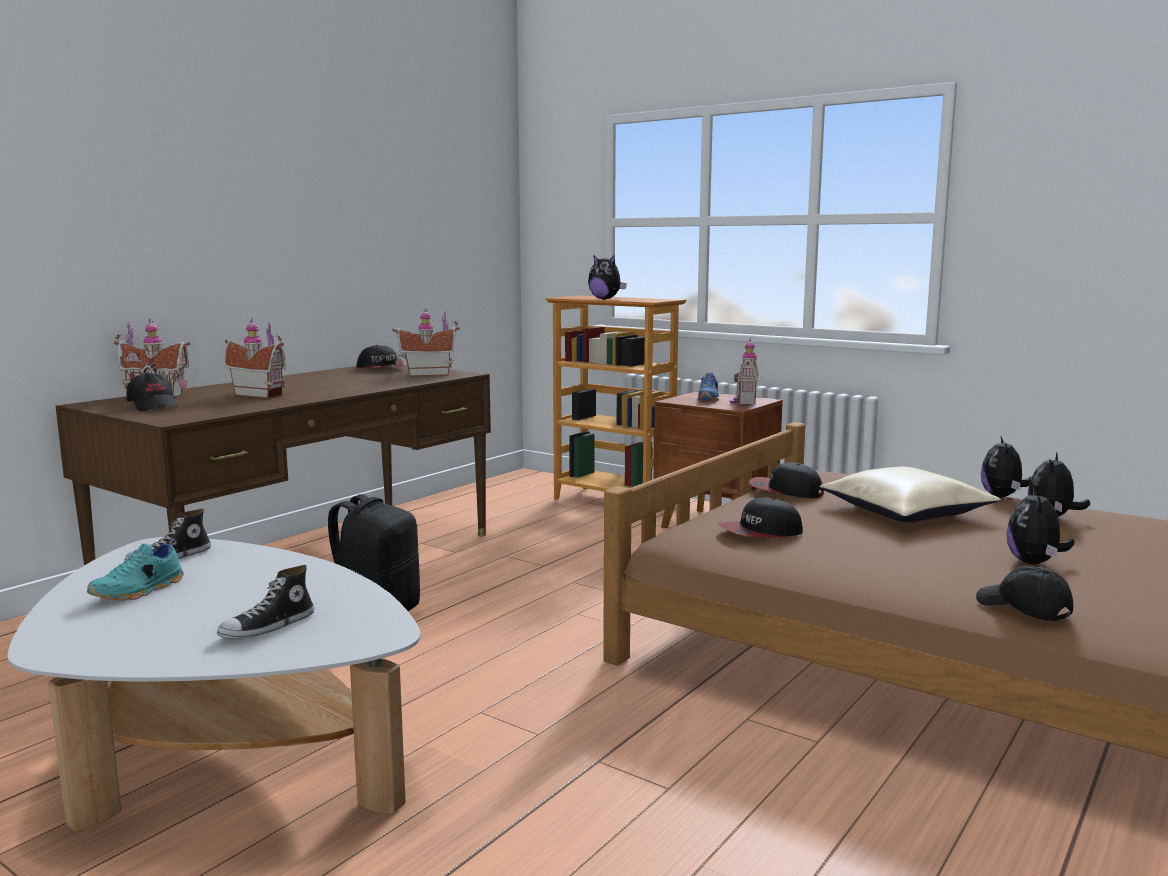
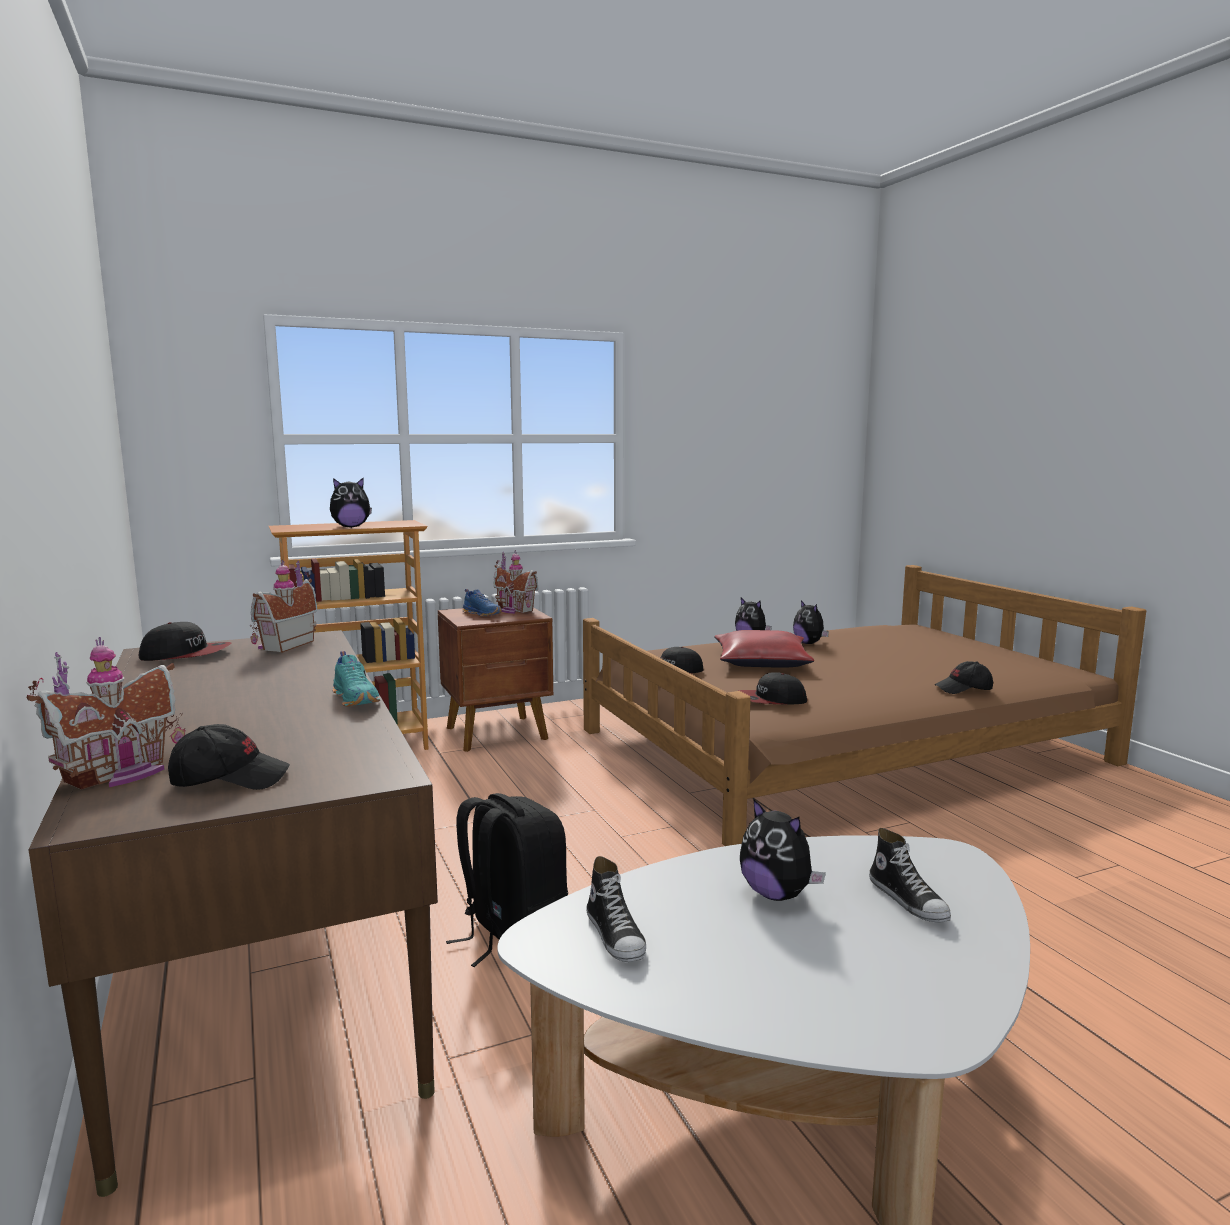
camera: 60 degrees left, 0 degrees up
(139, 591) = (741, 965): turquoise shoe -> turquoise shoe (357, 699)
(261, 394) = (262, 719): toy house -> none
(761, 532) = (771, 700): cap -> cap turned 75 degrees clockwise
(904, 511) = (761, 662): beige pillow -> red pillow
(1034, 563) = (889, 667): plush toy -> plush toy (777, 894)

